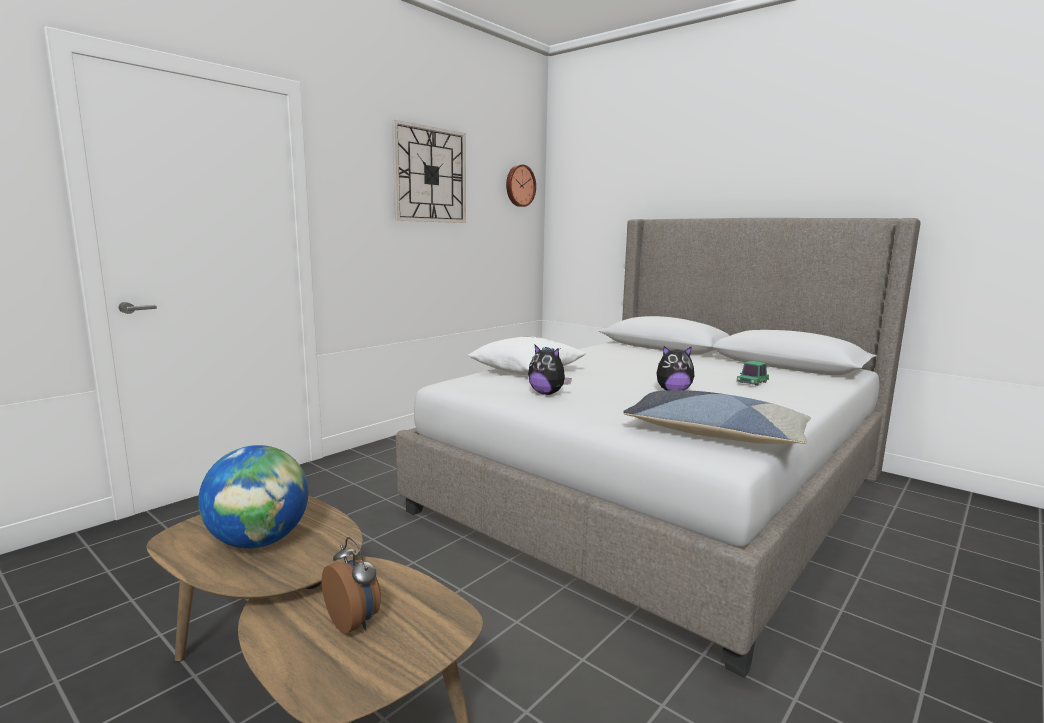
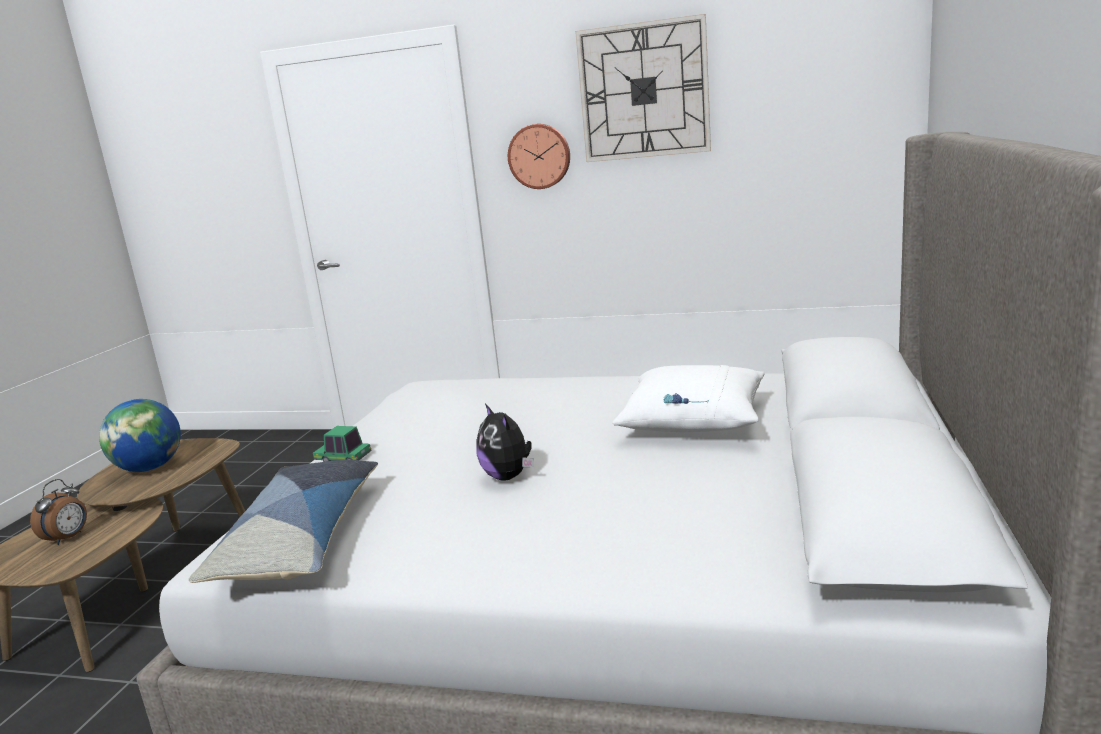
camera: 65 degrees right, 5 degrees up
(519, 186) = (846, 70): wall clock -> wall clock (539, 156)
(526, 371) = (513, 391): white pillow -> white pillow (693, 422)
(547, 393) = (414, 425): plush toy -> none
(752, 382) = (635, 514): toy car -> toy car (343, 458)

